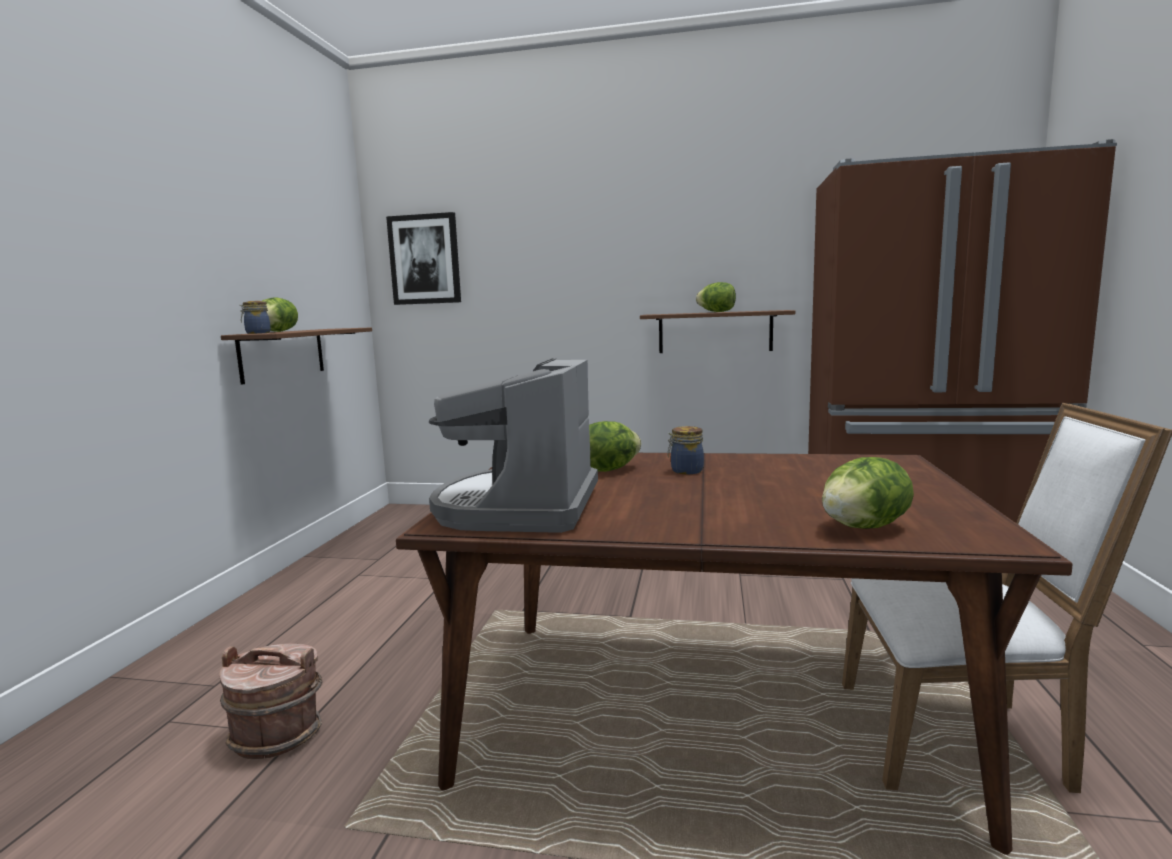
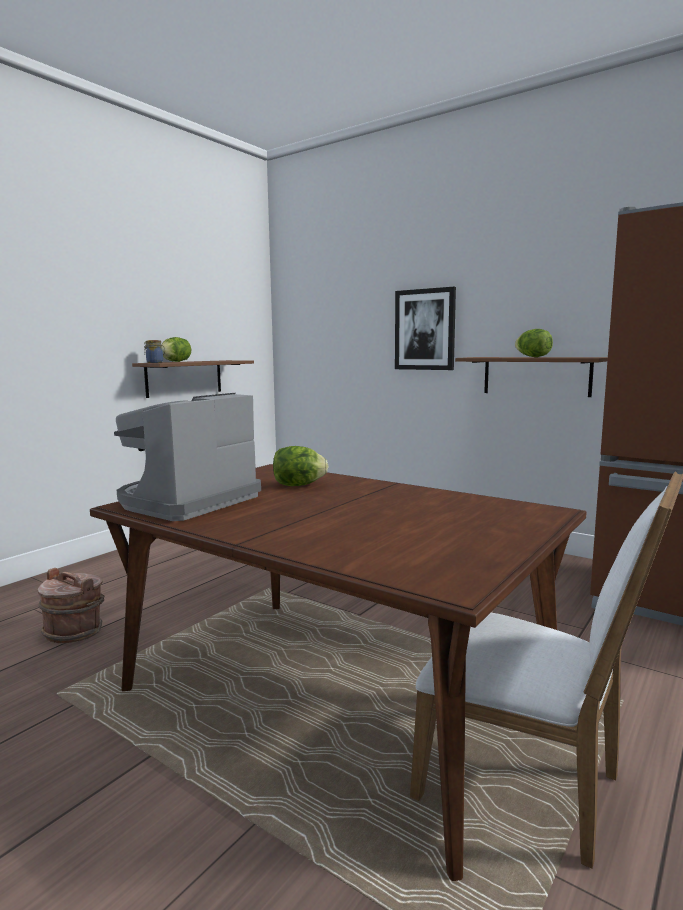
camera: 25 degrees right, 0 degrees up
(425, 259) = (309, 307): picture -> picture (425, 329)
(685, 471) = (349, 494): jar -> none
(863, 527) = (372, 556): lettuce -> none

